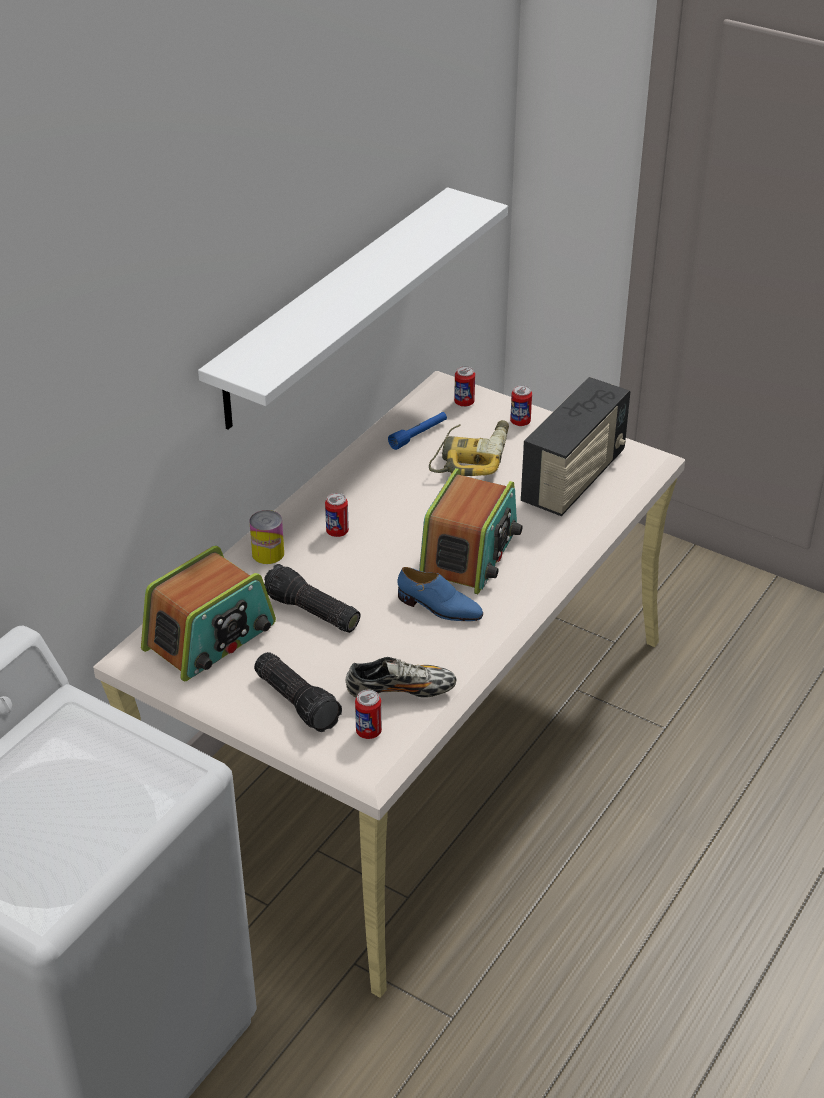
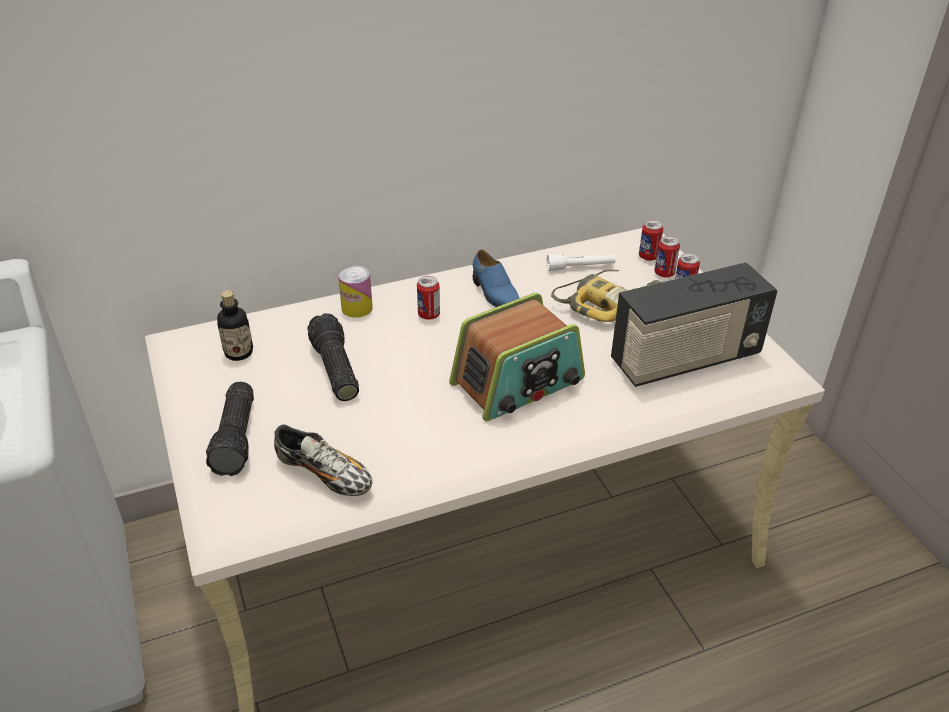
camera: 35 degrees right, 0 degrees up
(210, 637) = (239, 353): radio -> bottle
(334, 307) = (519, 109): white shelf -> none
(368, 731) = (258, 496): can -> can (664, 273)
(418, 435) = (580, 267): blue flashlight -> white flashlight
(439, 608) = (440, 417): blue shoe -> blue shoe (495, 295)

